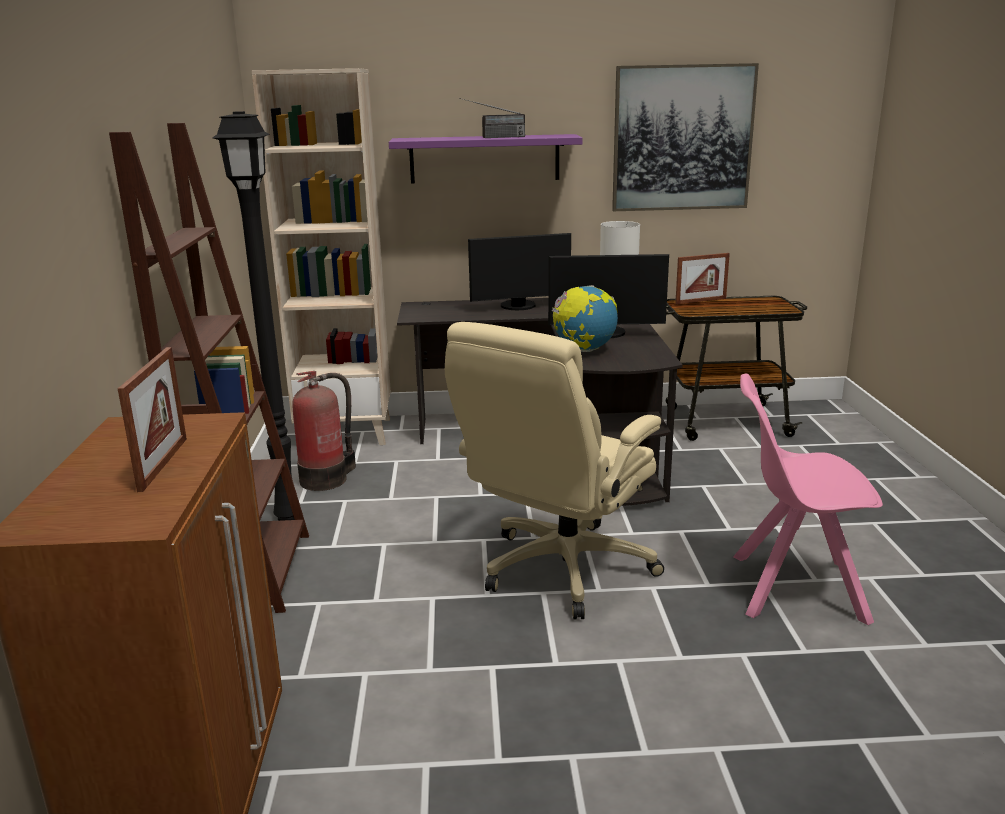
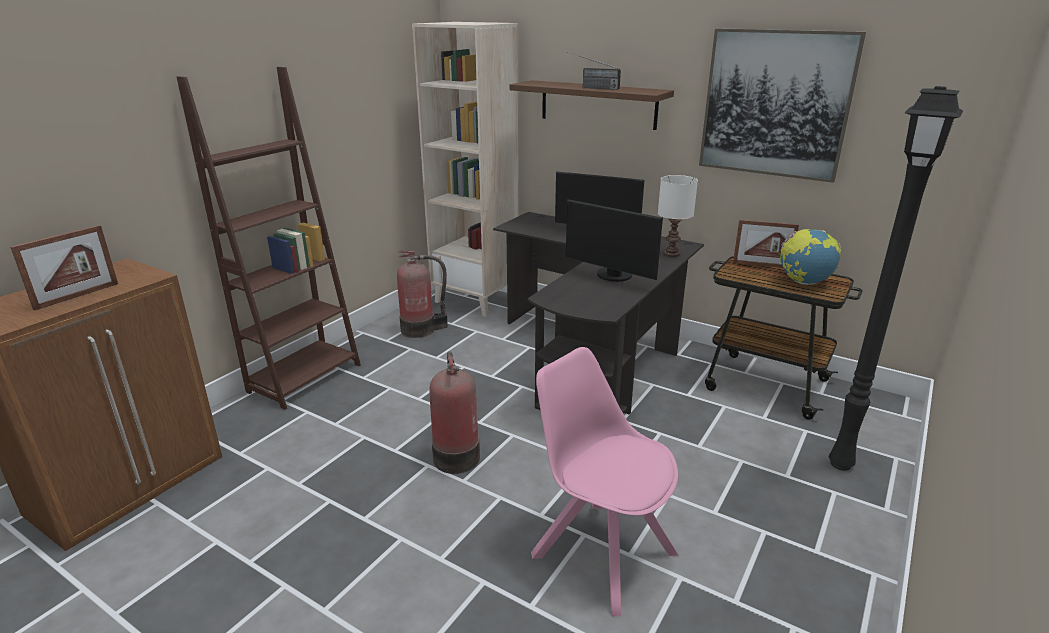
camera: 35 degrees right, 5 degrees up
(289, 516) = (369, 348): black floor lamp -> black floor lamp (842, 464)
(484, 159) = (598, 104): purple shelf -> brown shelf
(557, 573) = (456, 455): beige office chair -> fire extinguisher
(584, 350) = (568, 286): globe -> globe (804, 282)

